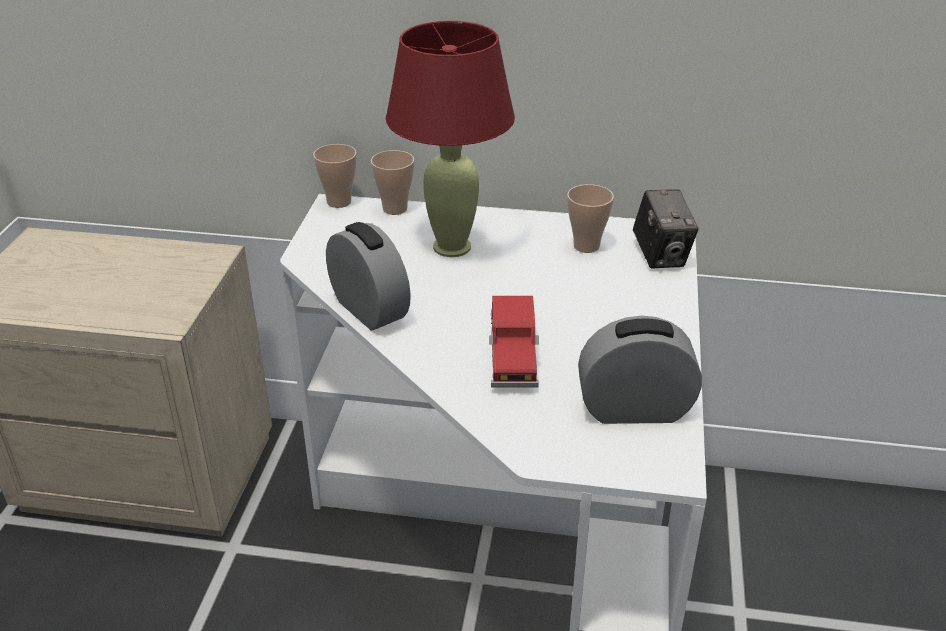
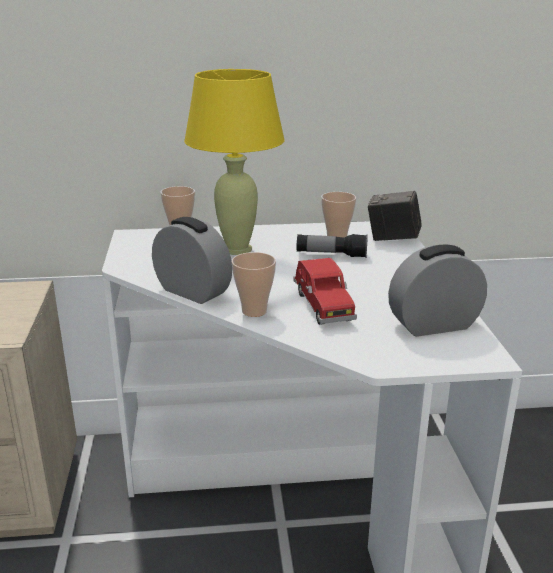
camera: 15 degrees left, 10 degrees down
(339, 202) = (133, 232): cup -> cup (254, 311)
(452, 247) = (237, 249): red table lamp -> yellow table lamp
(565, 273) = (331, 255): none -> flashlight
(661, 256) = (393, 239): camera -> camera turned 135 degrees clockwise

